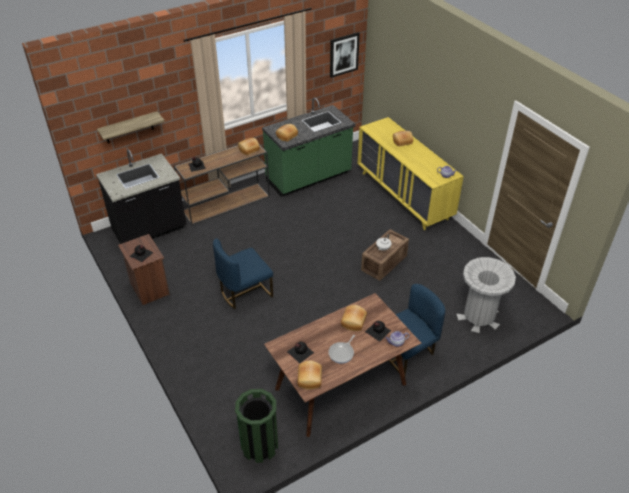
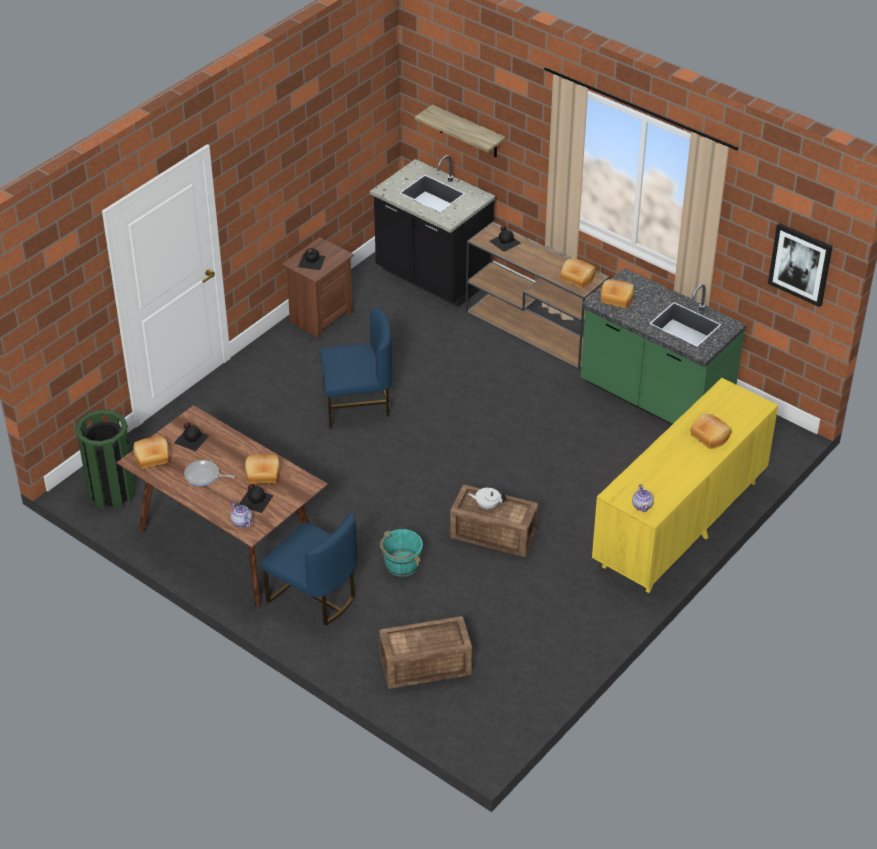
camera: 70 degrees right, 0 degrees up
(245, 292) = (357, 405): blue chair -> blue chair turned 135 degrees clockwise
(394, 307) = (401, 564): none -> turquoise bucket
(479, 316) = (427, 667): grey trash can -> crate

